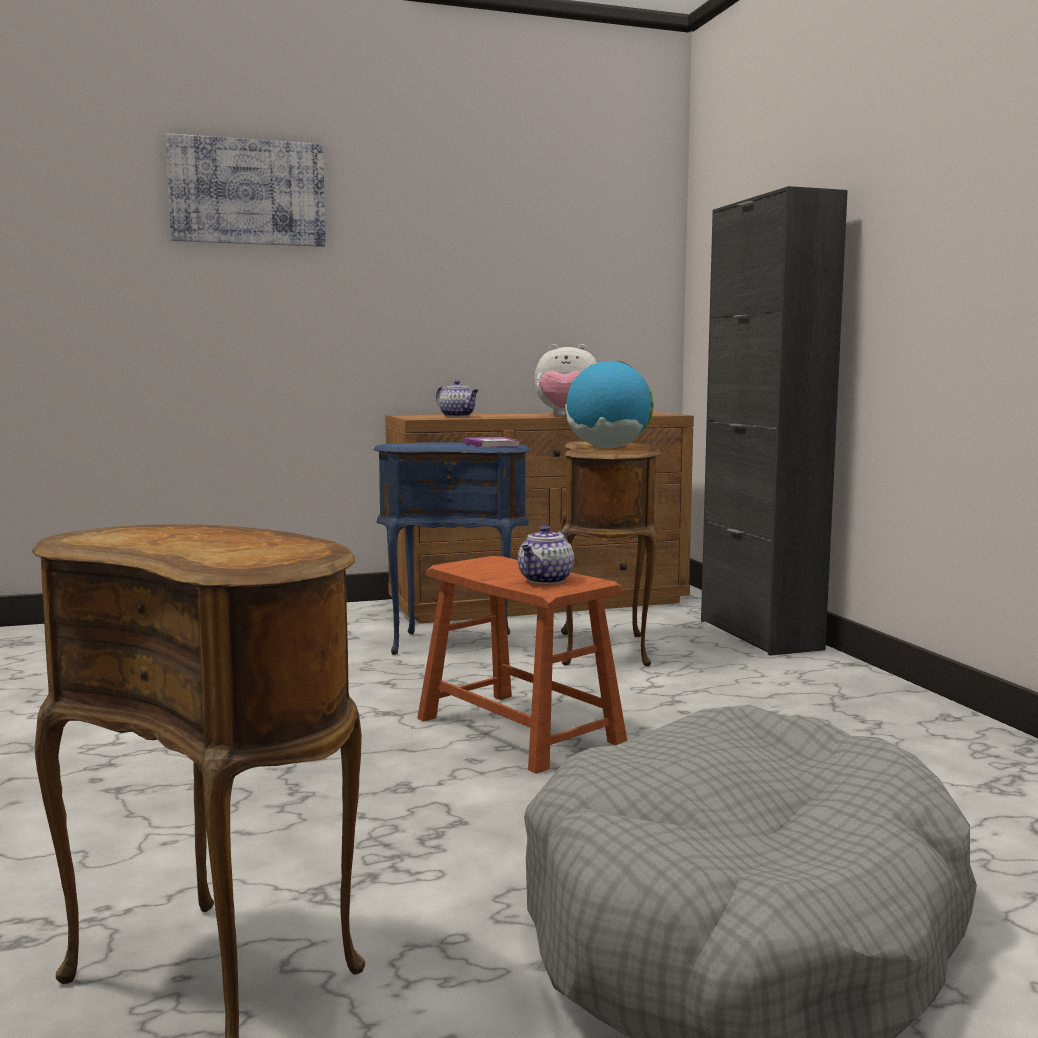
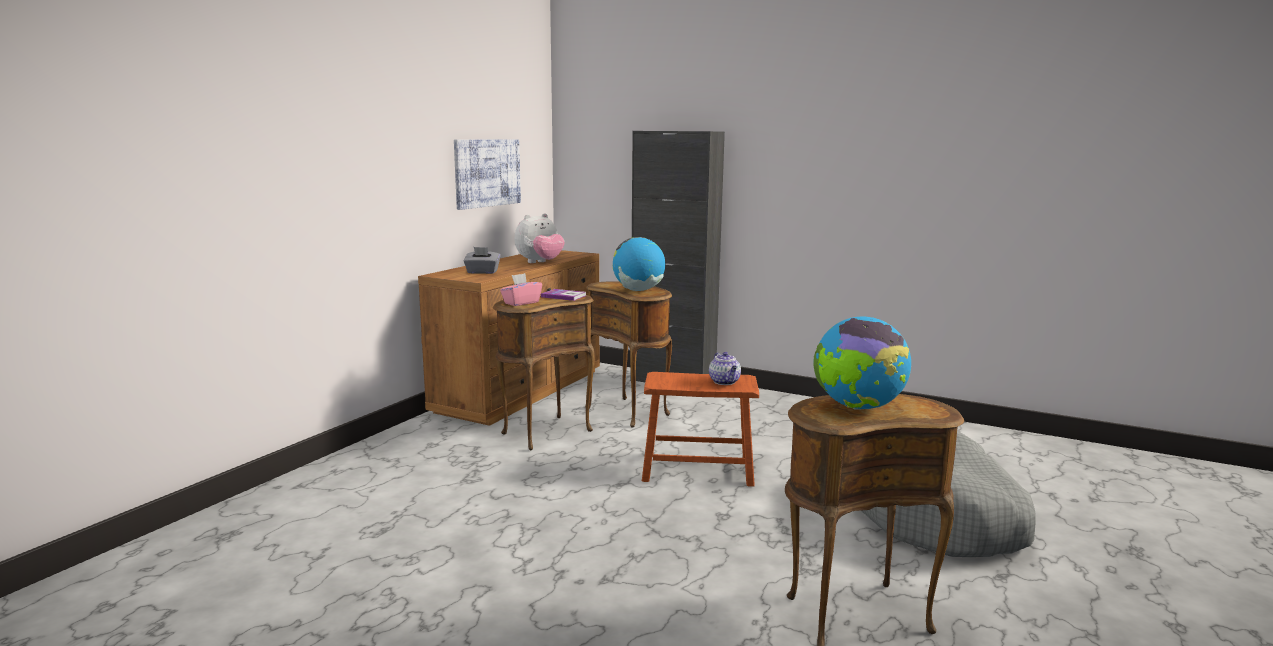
camera: 45 degrees left, 5 degrees up
(189, 538) = (858, 407): none -> globe
(247, 192) = (321, 103): picture -> picture (487, 173)
(414, 444) = (521, 303): none -> pink tissue box
(455, 643) = (544, 432): blue side table -> brown side table
(458, 416) = (482, 272): teapot -> grey tissue box

